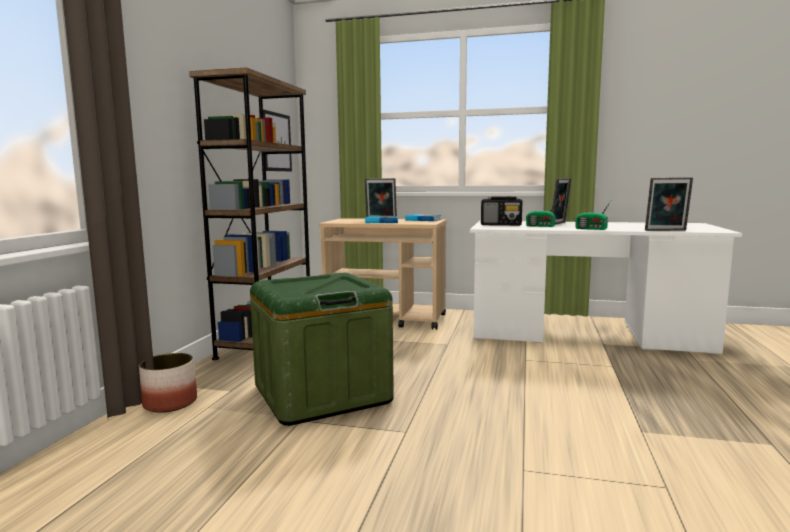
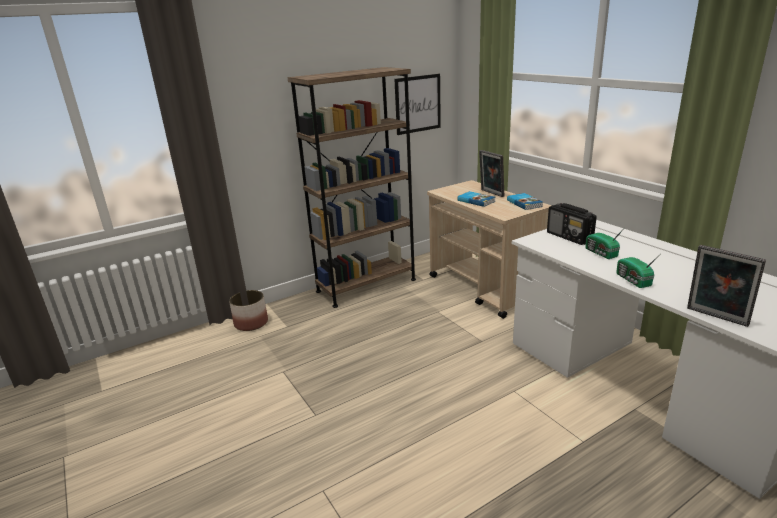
camera: 45 degrees right, 15 degrees up
(322, 394) = (324, 354): green storage box -> none
(559, 223) = (645, 251): picture frame -> none

